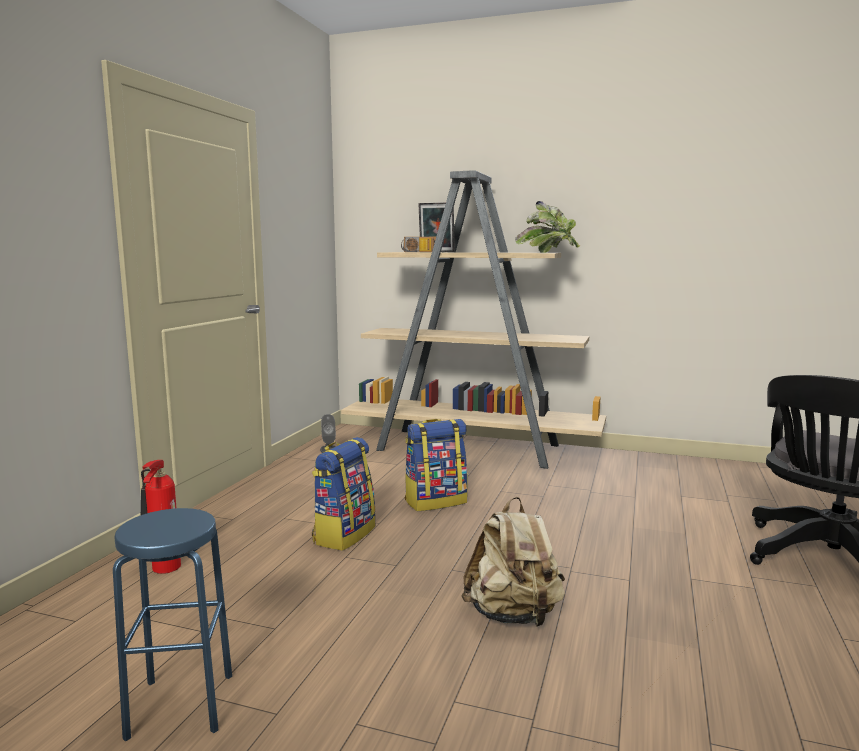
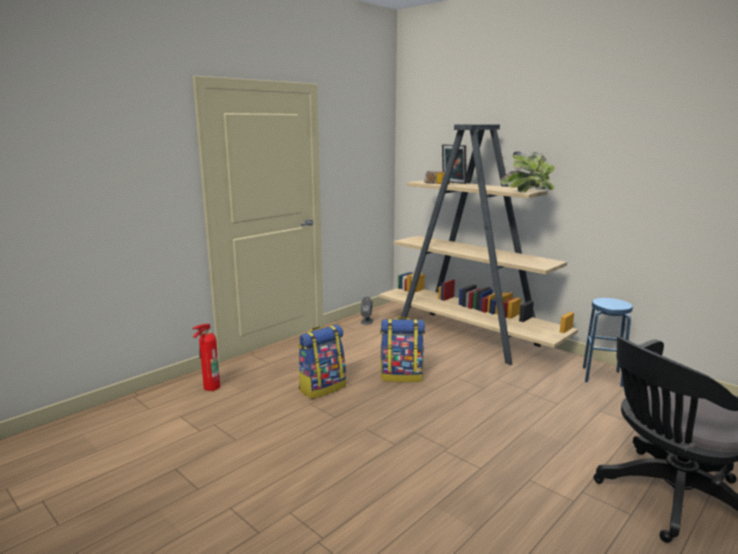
camera: 25 degrees right, 5 degrees up
(181, 705) = (160, 469): blue stool -> blue stool (602, 376)
(513, 616) = (374, 471): beige backpack -> none

